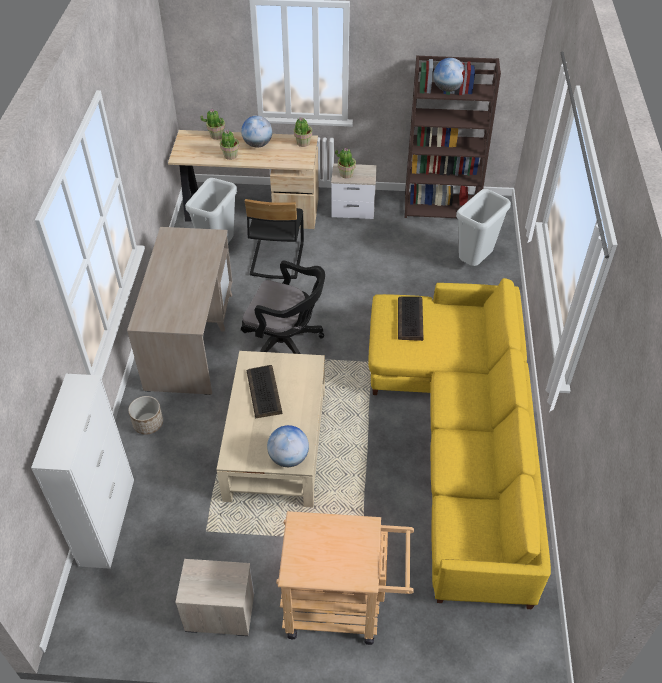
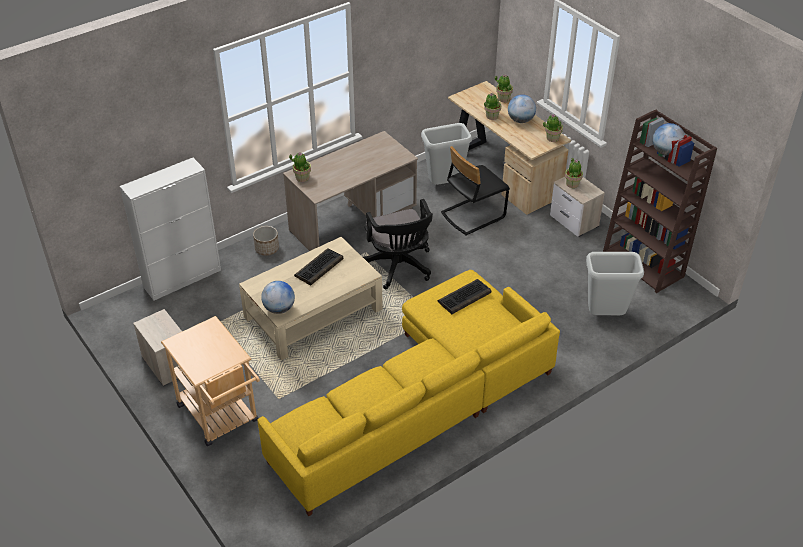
camera: 50 degrees right, 5 degrees down
(153, 320) = (302, 177): none -> potted plant

